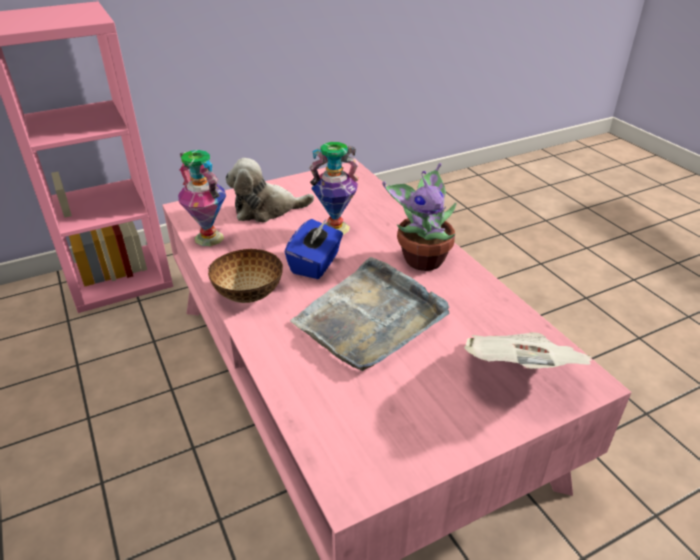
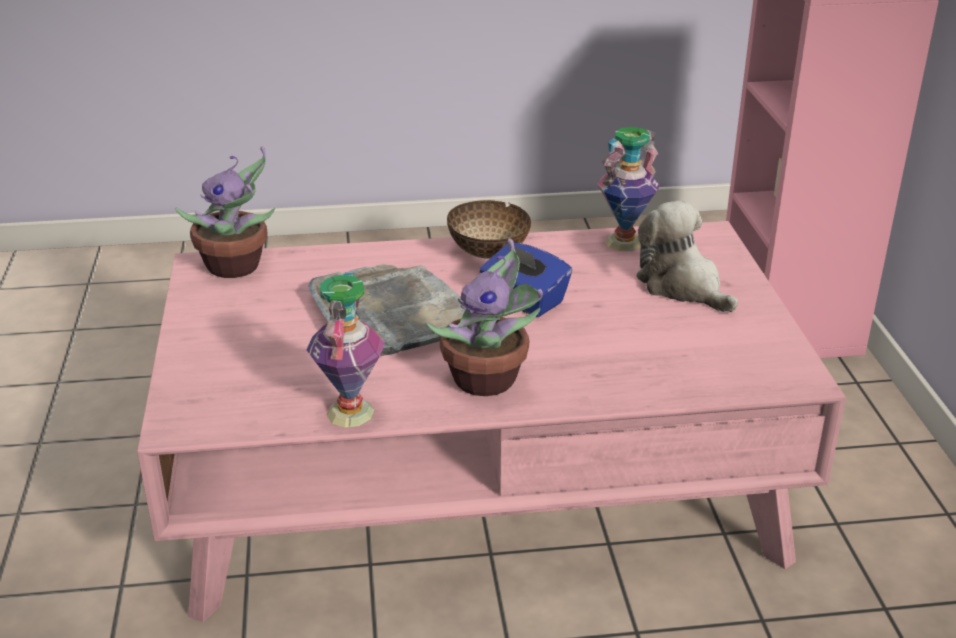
camera: 110 degrees right, 5 degrees down
(266, 210) = (682, 286): plush toy -> plush toy turned 45 degrees counterclockwise
(335, 228) = (604, 329): vase -> vase (349, 412)
(342, 453) = (236, 267): none -> potted plant
(519, 372) = (232, 384): newspaper -> none

